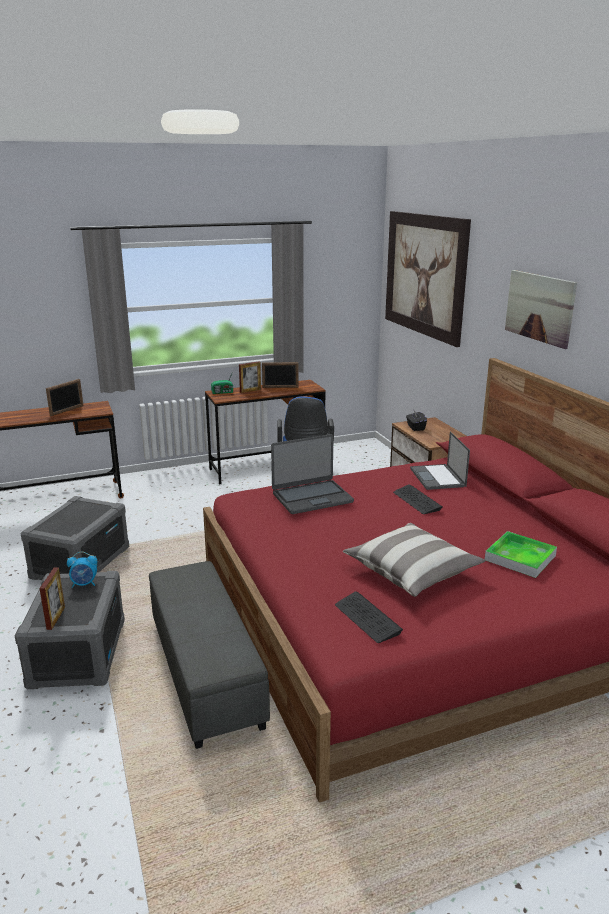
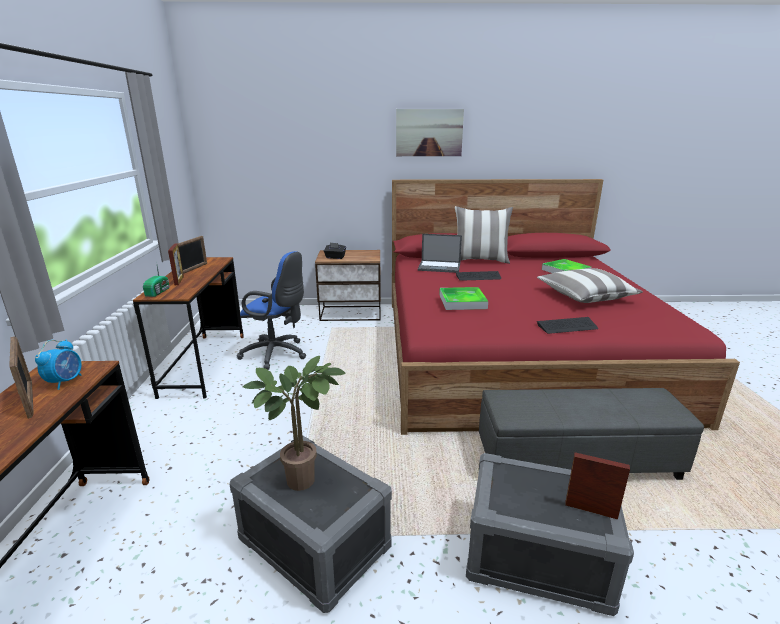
camera: 70 degrees left, 0 degrees up
(79, 515) = (305, 477): none -> potted plant
(84, 584) = (509, 482): alarm clock -> alarm clock (65, 381)
(312, 497) = (462, 301): laptop -> tray
(367, 618) = (652, 316): keyboard -> keyboard (567, 326)
(424, 275) = (269, 130): picture -> none
(500, 497) = (480, 260): none -> pillow

